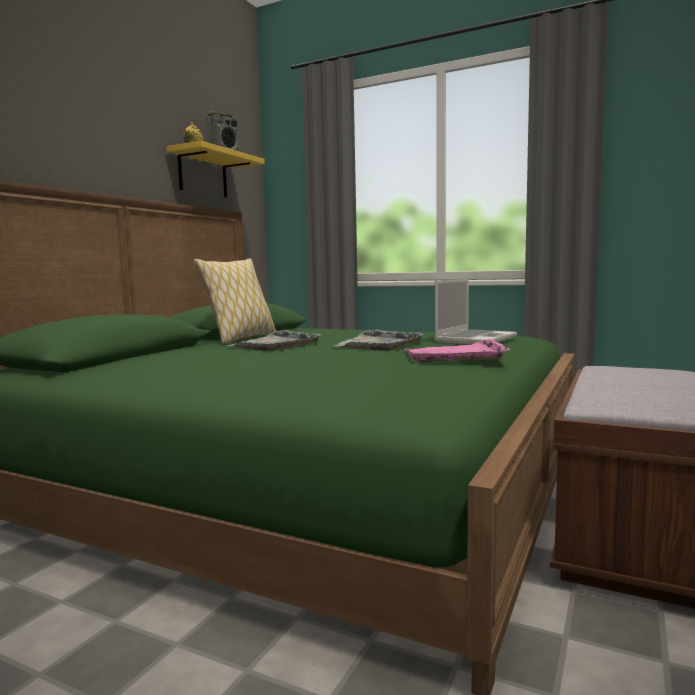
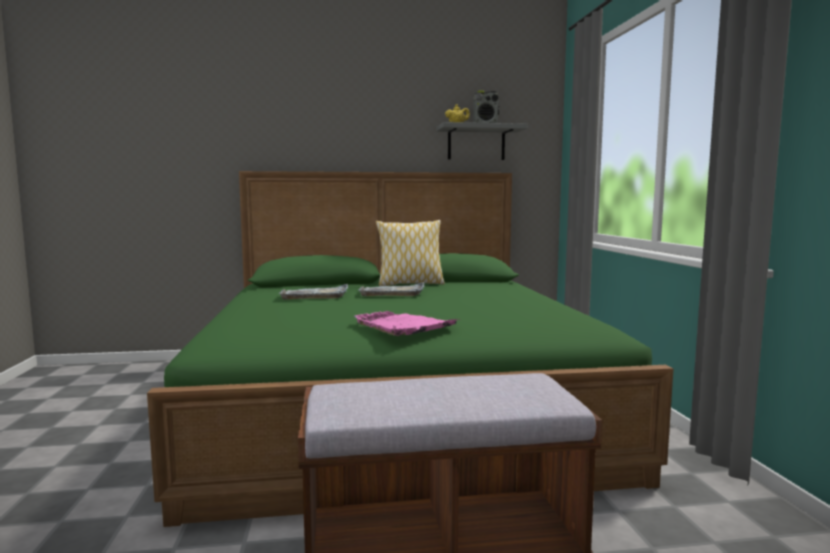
camera: 55 degrees right, 0 degrees up
(203, 174) = (476, 143): yellow shelf -> grey shelf
(379, 344) = (432, 306): grey tray -> grey tray (315, 295)
(475, 339) = (515, 320): laptop -> none

